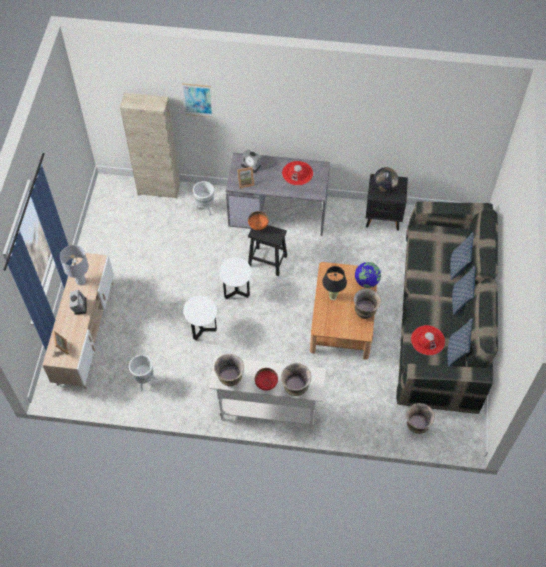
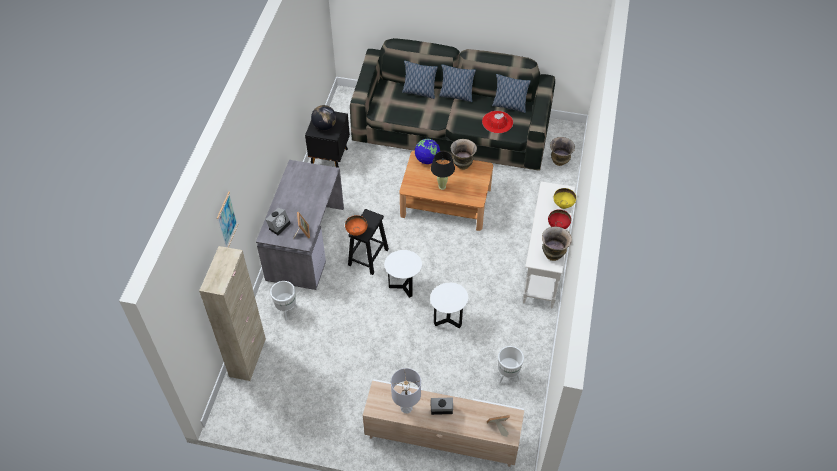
camera: 85 degrees left, 5 degrees down
(295, 389) = (563, 205): vase -> yellow bowl
(297, 173) = (299, 187): red hat -> none

